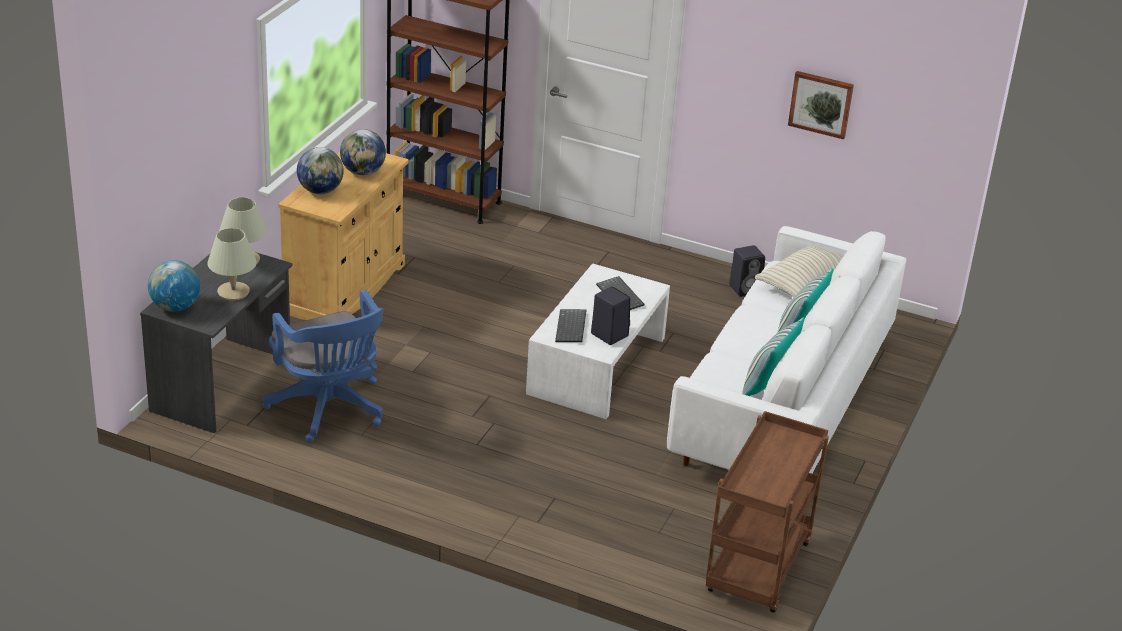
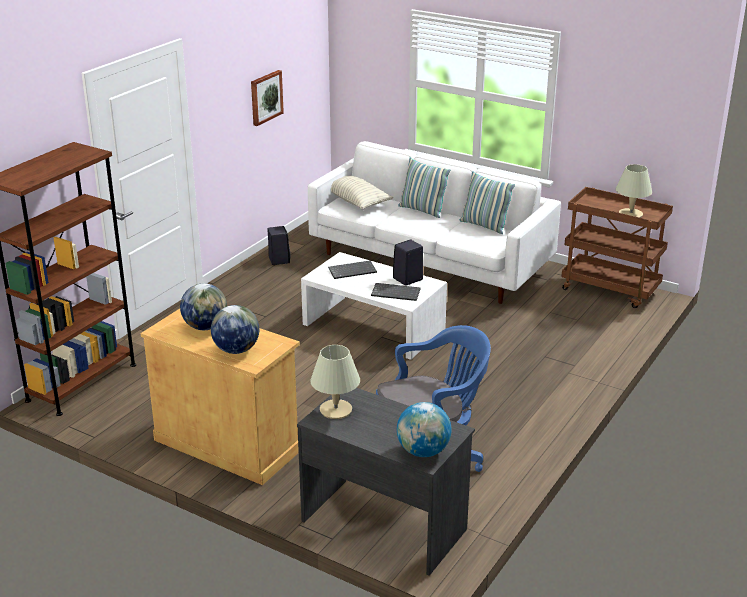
camera: 80 degrees left, 5 degrees down
(234, 292) = (396, 416): beige table lamp -> beige table lamp (630, 214)

